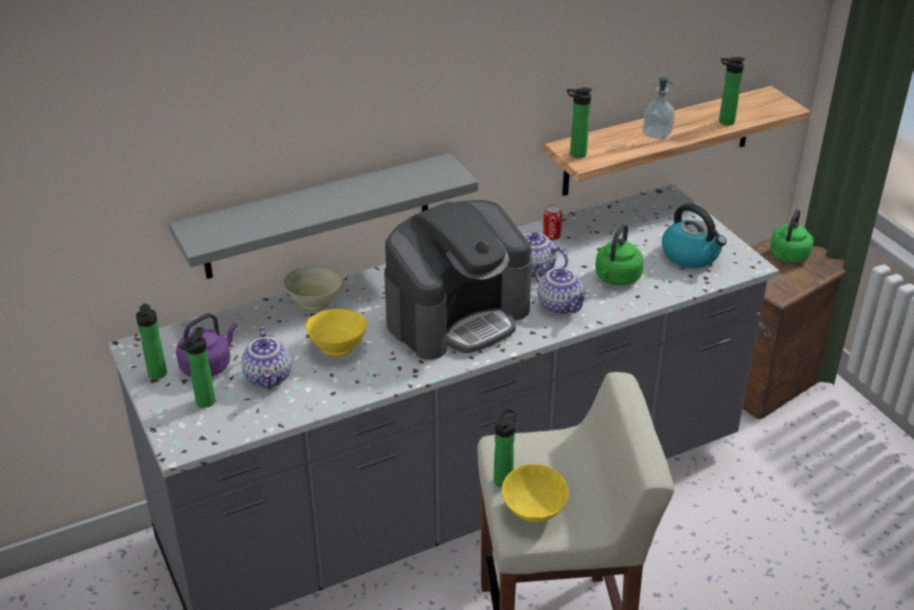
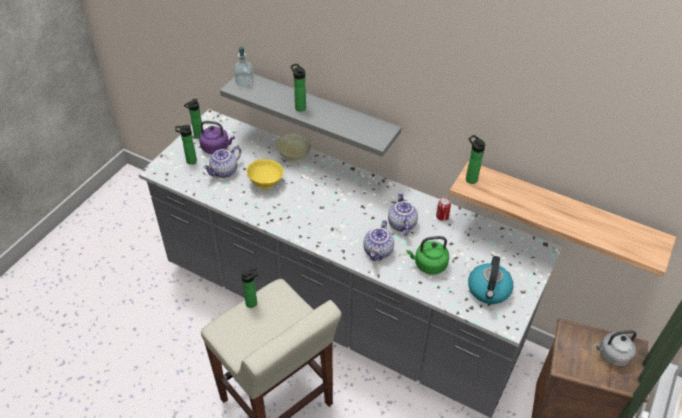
camera: 55 degrees right, 10 degrees up
(457, 315) = (330, 213): coffee machine -> none
(532, 512) = (236, 327): yellow bowl -> none
(657, 134) = (536, 205): soap dispenser -> soap dispenser (245, 82)
(724, 121) = (592, 231): bottle -> bottle (299, 107)
(788, 257) = (612, 355): green kettle -> grey kettle

